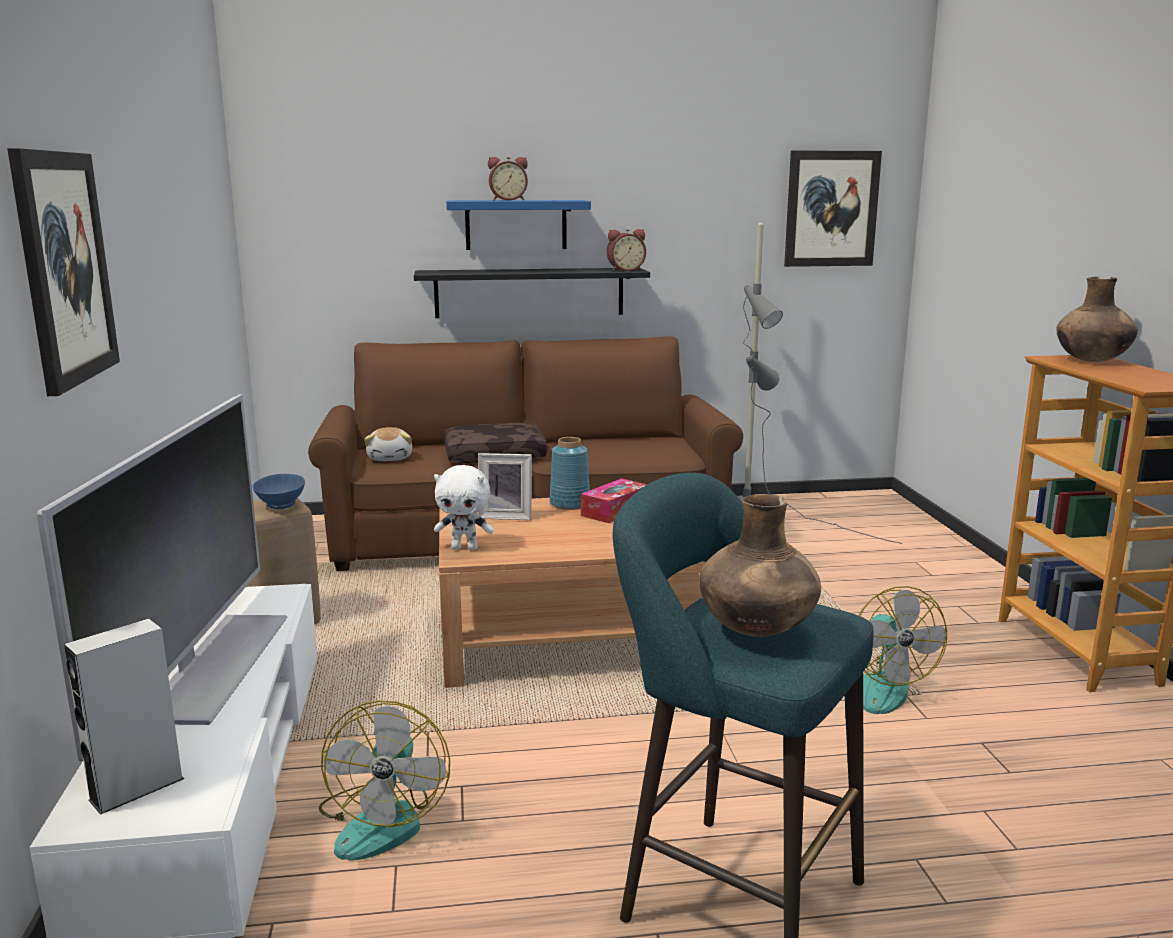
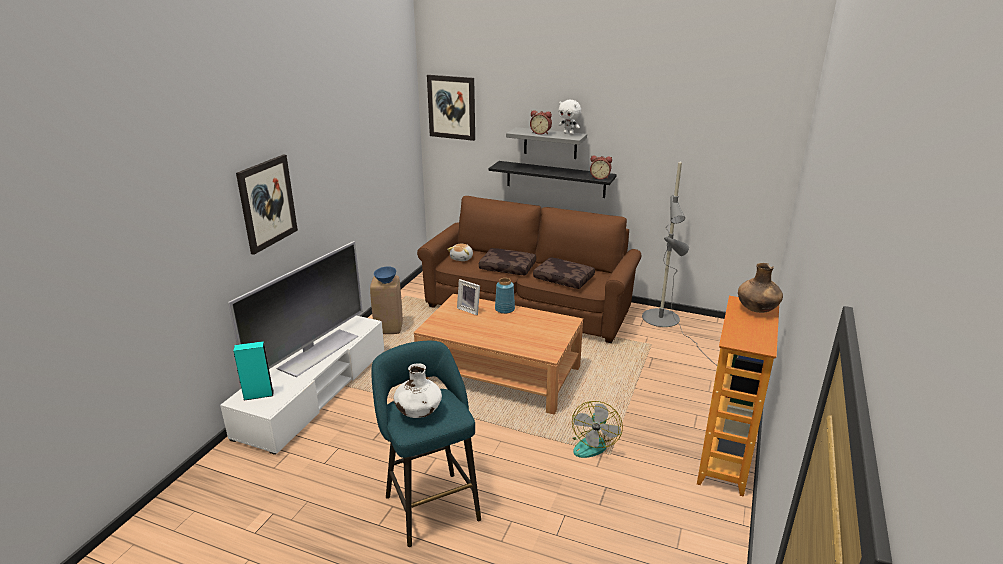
camera: 30 degrees right, 10 degrees up
(136, 789) = (258, 395): grey speaker -> turquoise speaker
(383, 820) = (349, 429): fan -> none
(465, 548) = (433, 324): white plush toy -> white plush toy (569, 134)
(516, 225) = (550, 143): blue shelf -> grey shelf
(612, 453) = (564, 279): none -> brown pillow
(615, 511) = (519, 319): tissue box -> none
(756, 630) = (418, 413): brown vase -> white vase
(831, 209) = (739, 154): picture -> picture (451, 107)

